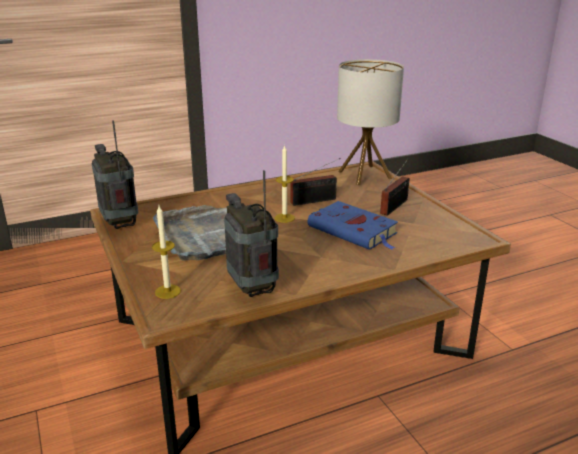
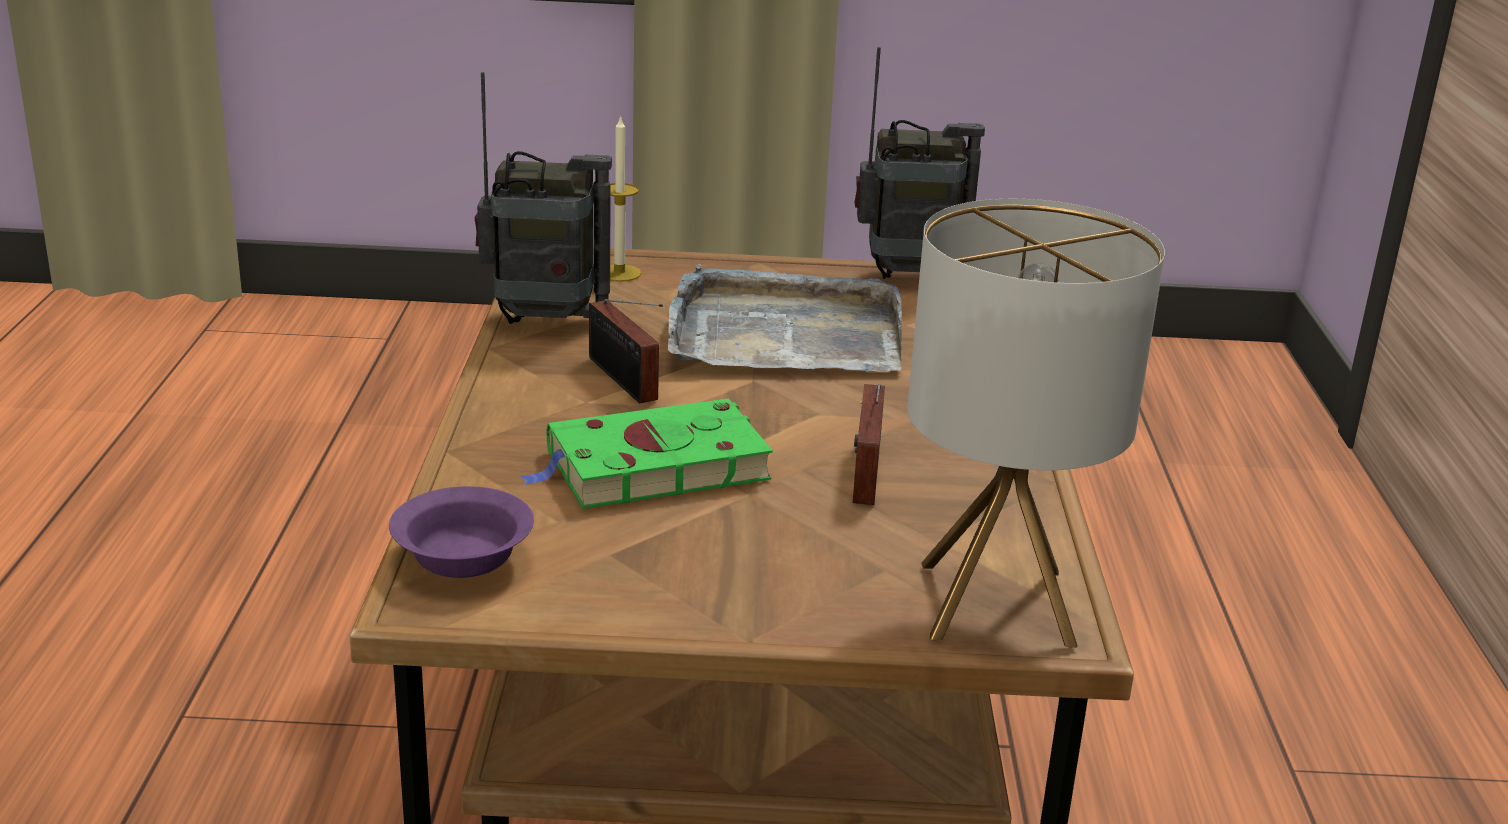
camera: 115 degrees right, 0 degrees up
(284, 218) = (798, 415): candle -> none
(354, 231) = (651, 467): blue book -> green book
(395, 205) = (733, 570): radio -> radio (624, 381)
(452, 241) = (460, 556): none -> purple bowl

